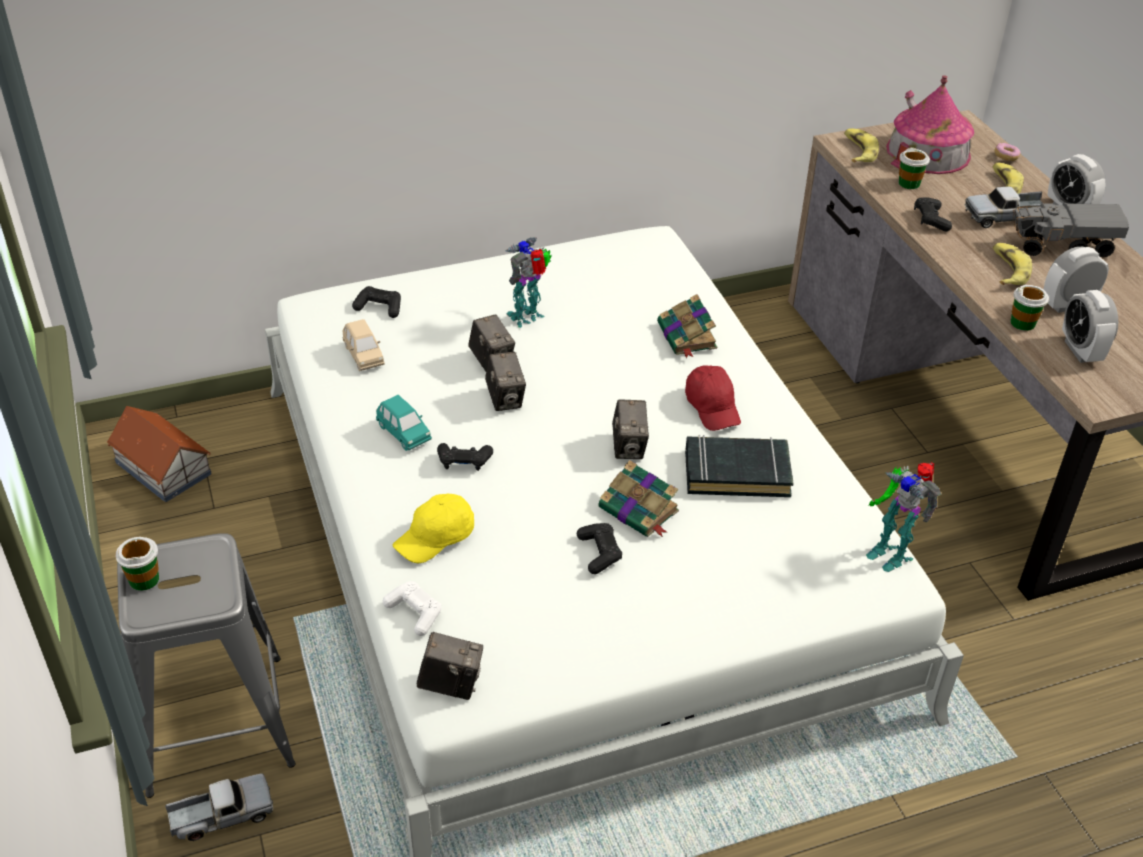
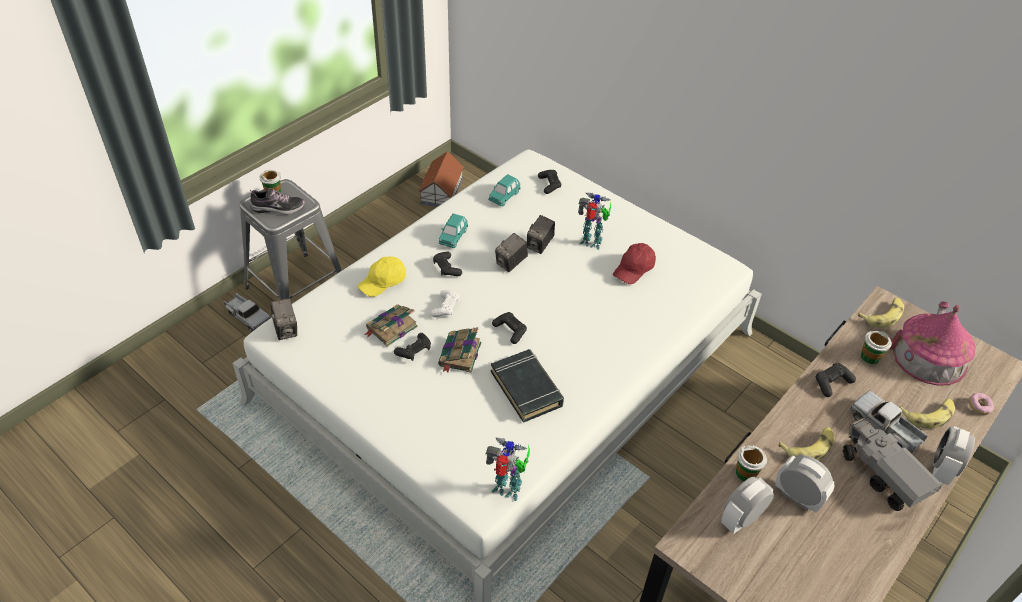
camera: 60 degrees right, 5 degrees up
(190, 585) = (278, 208): none -> shoe
(364, 356) = (504, 197): beige toy car -> turquoise toy car
(415, 613) = (327, 297): white game controller -> white game controller (445, 307)
(436, 538) = (383, 282): yellow cap -> yellow cap turned 60 degrees counterclockwise
(629, 447) = (510, 330): camera -> black game controller
(687, 337) = (636, 319): book -> book (391, 328)
(712, 407) = (580, 356): red cap -> red cap (634, 269)
(890, 552) = (508, 490): toy robot -> toy robot turned 90 degrees clockwise

